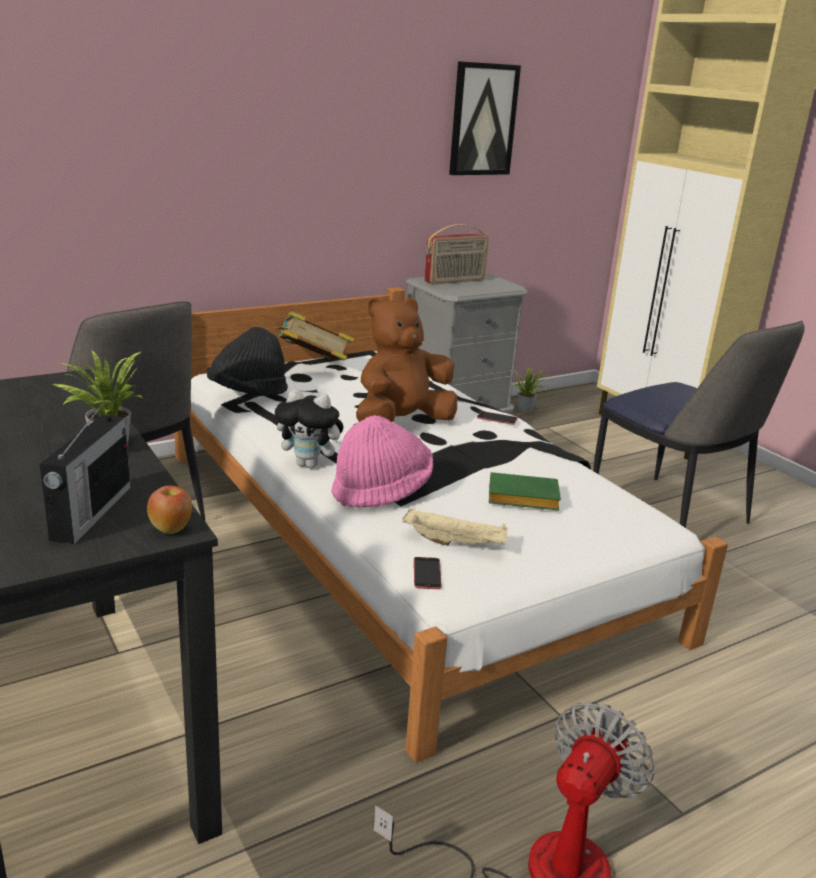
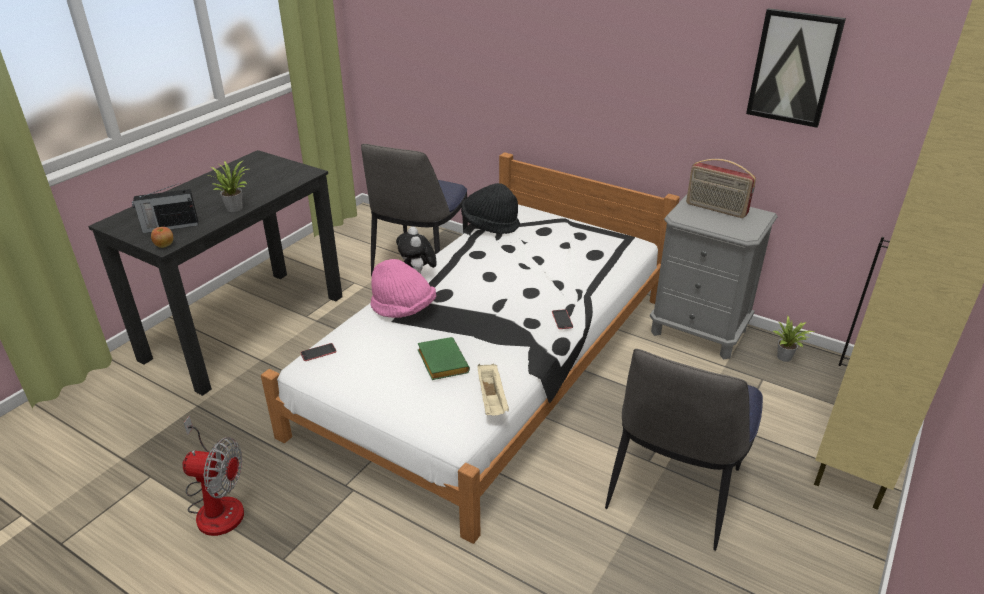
camera: 65 degrees right, 10 degrees up
(312, 366) = (567, 227): book -> none
(402, 423) = (512, 287): brown plush toy -> none
(455, 543) = (360, 352): beige tray -> beige tray (492, 399)

